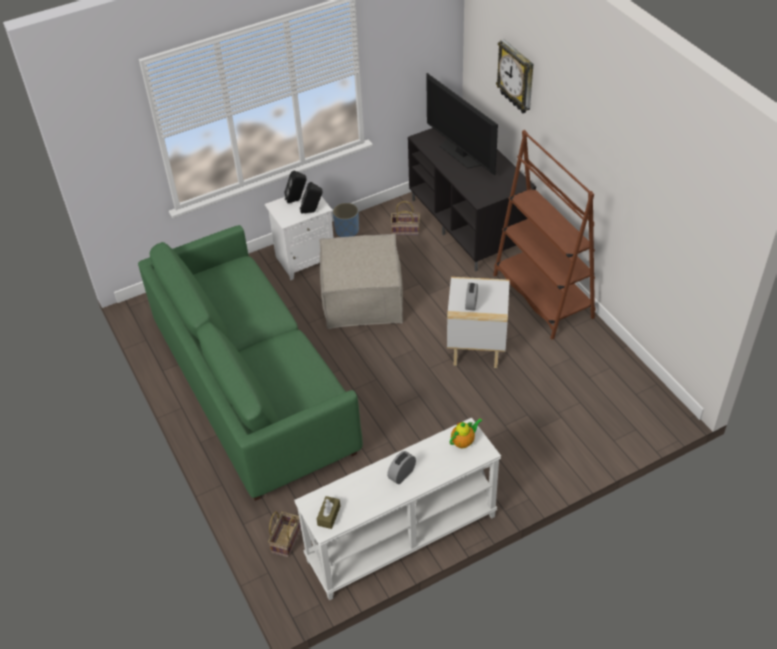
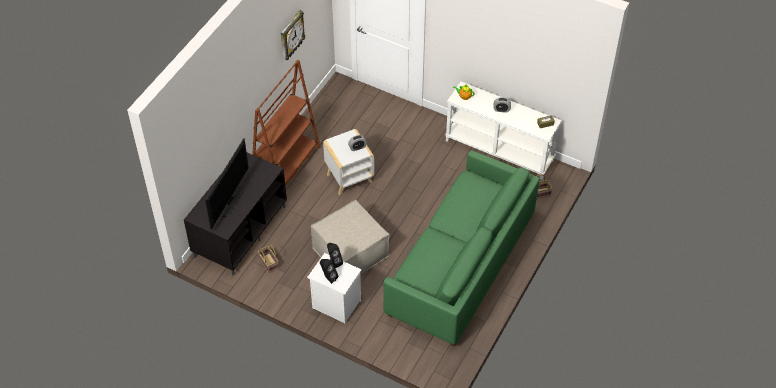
camera: 125 degrees left, 5 degrees up
(347, 231) = (291, 296): blue planter -> none
(516, 77) = (210, 125): wall clock -> wall clock (291, 36)

